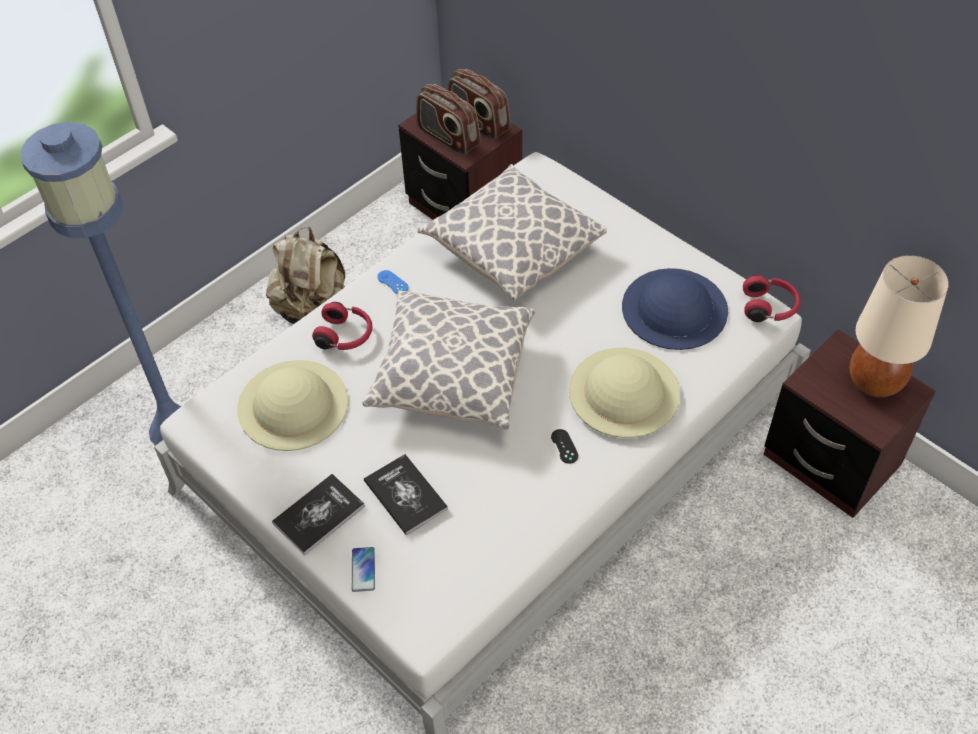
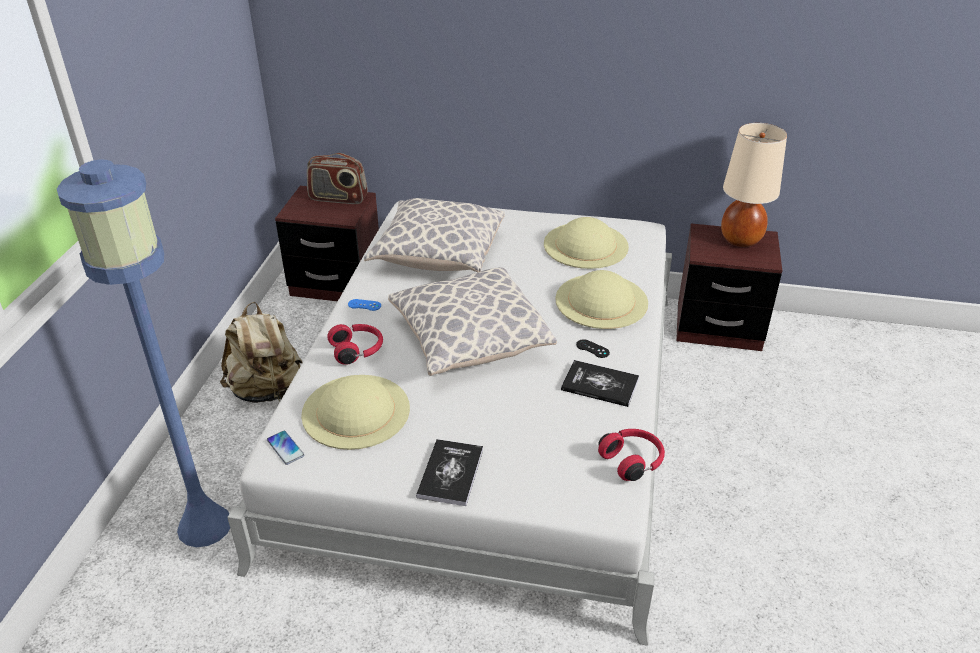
camera: 35 degrees left, 15 degrees down
(363, 569) = (524, 491): phone -> phone (285, 448)
(405, 495) = (508, 428): book -> book (600, 384)
(448, 138) = (323, 213): radio -> none
(674, 308) = (586, 245): blue hat -> beige hat
(769, 307) = (643, 224): red headphones -> red headphones (632, 461)

